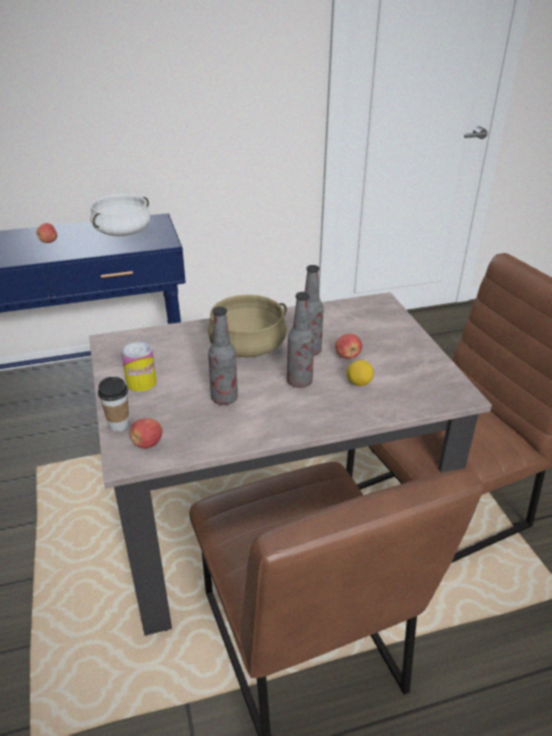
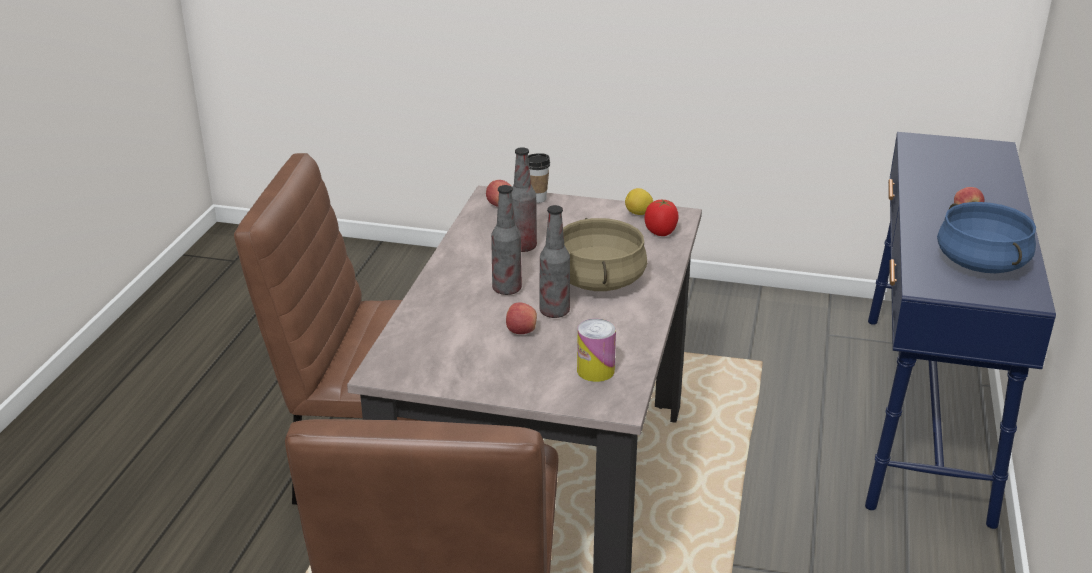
camera: 120 degrees right, 5 degrees down
(122, 232) = (980, 263): white cooking pot -> blue cooking pot
(141, 382) = (589, 217): can -> can (595, 371)
(147, 341) = (661, 232): none -> tomato
(358, 383) = (468, 320): lemon -> lemon (638, 214)

